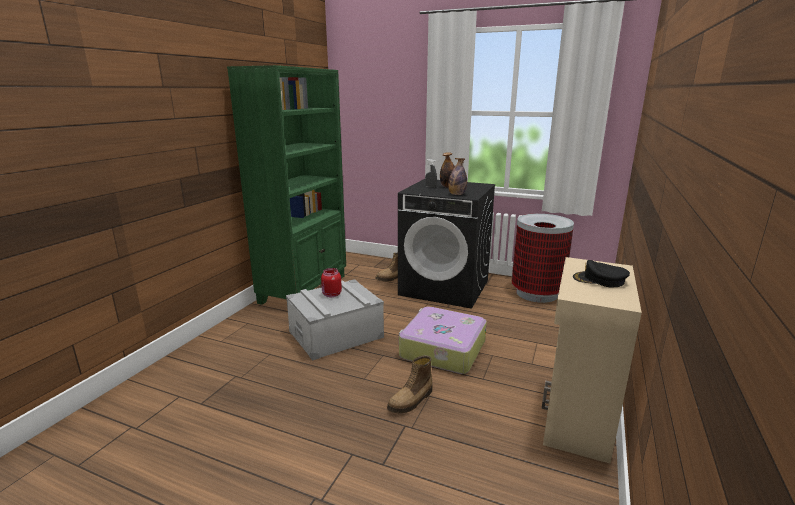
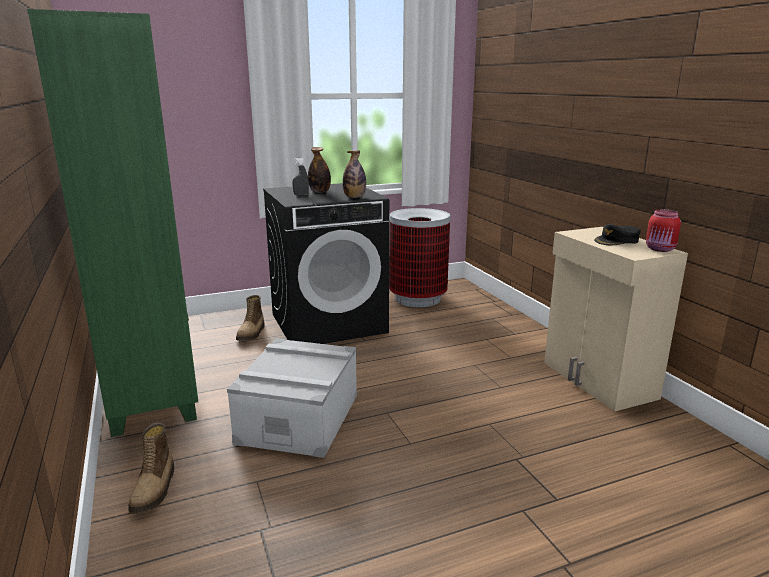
camera: 45 degrees left, 0 degrees up
(331, 295) = (285, 364): red jar -> red jar (660, 249)
(411, 401) = (484, 436): boot -> boot (155, 489)
(441, 349) = (428, 380): suitcase -> none

